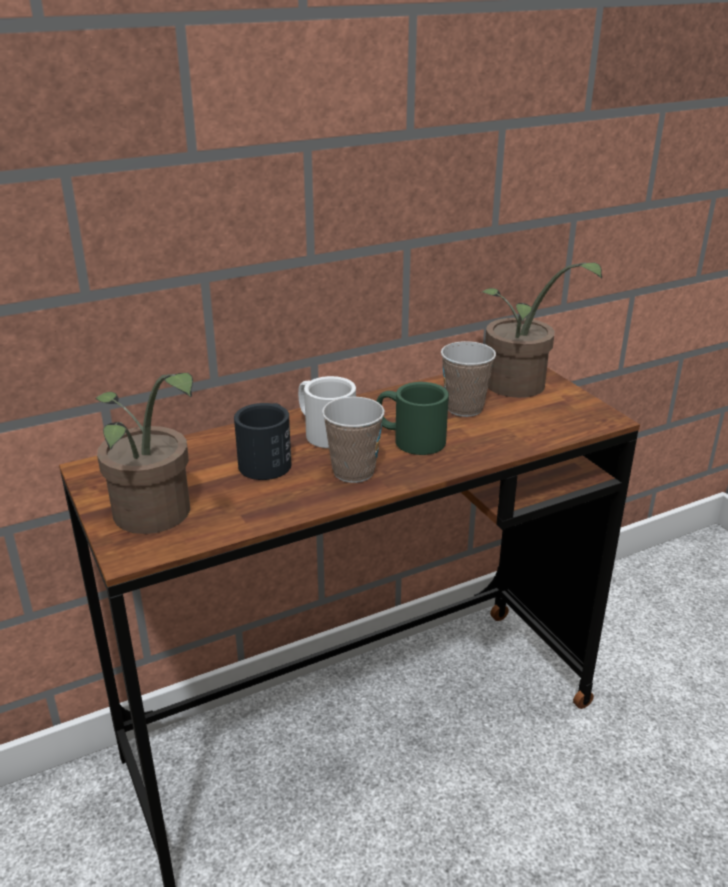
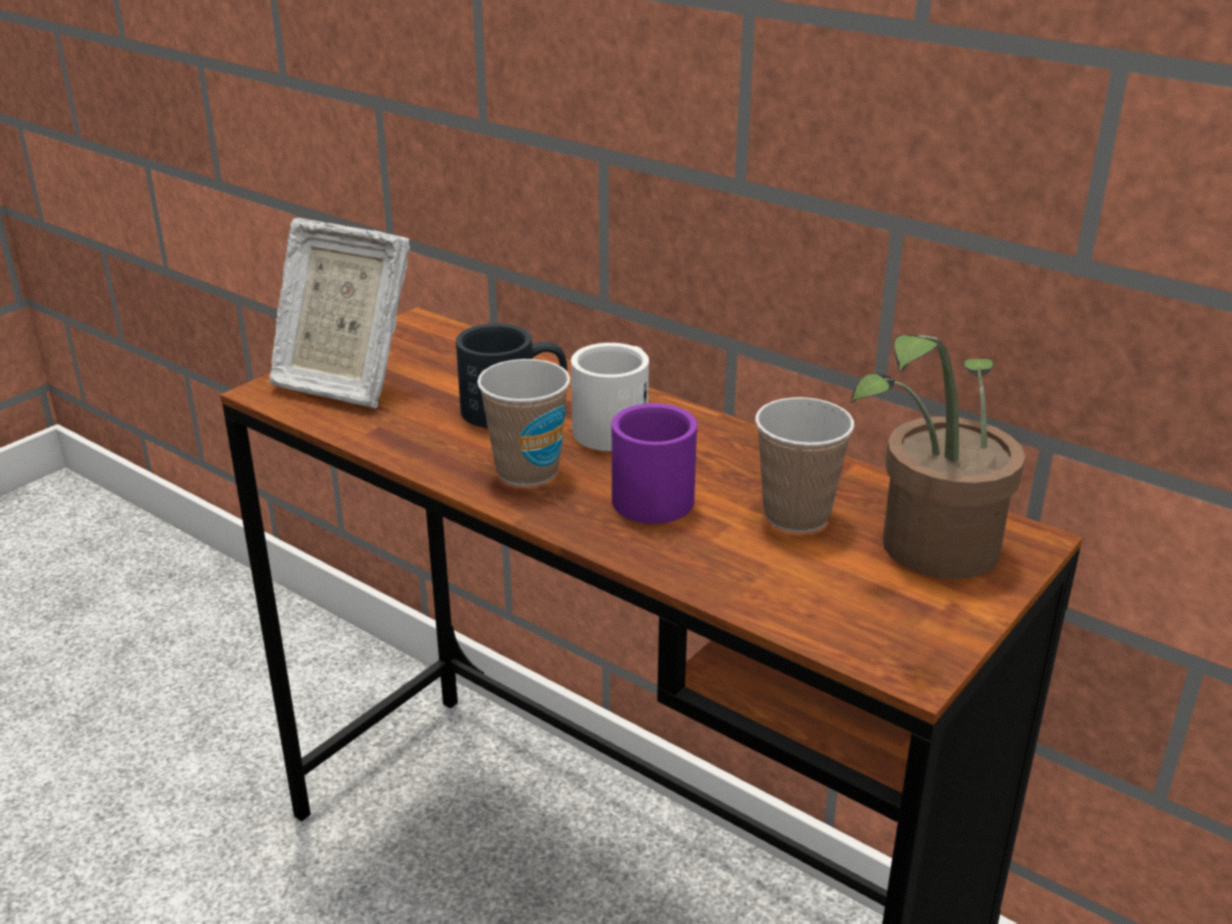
camera: 65 degrees right, 0 degrees up
(154, 518) = (342, 382): potted plant -> picture frame
(409, 439) = (653, 491): green mug -> purple mug

